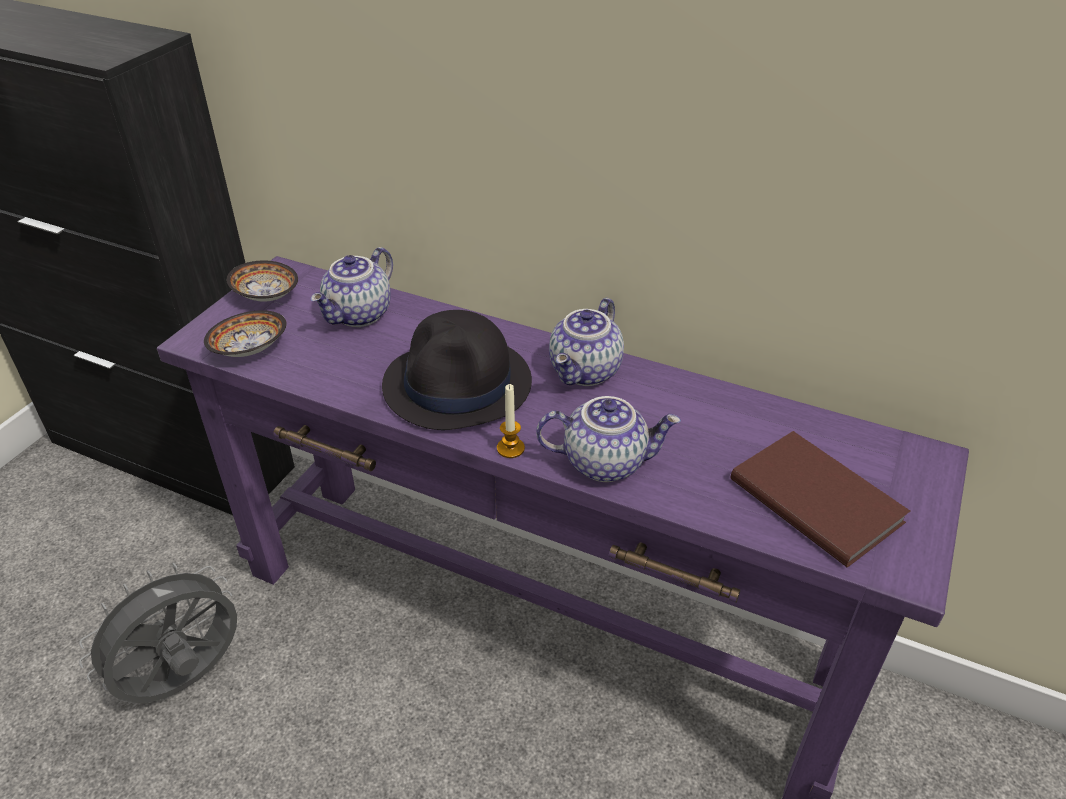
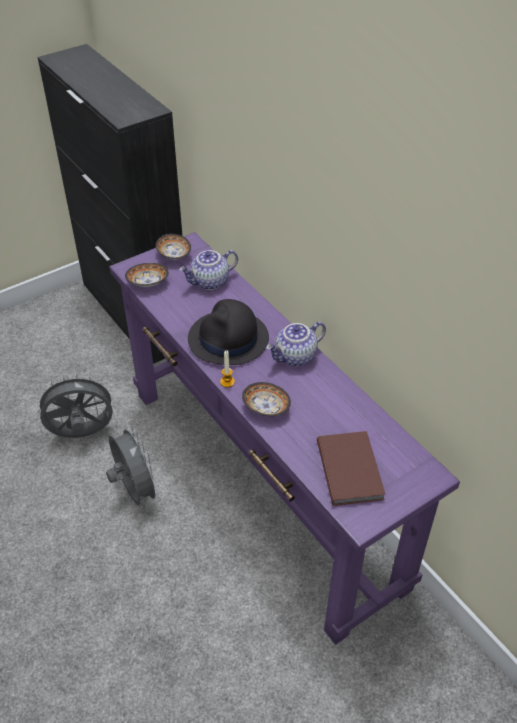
camera: 30 degrees right, 5 degrees up
(341, 733) = (135, 491): none -> grey fan
(605, 461) = (265, 407): teapot -> bowl

